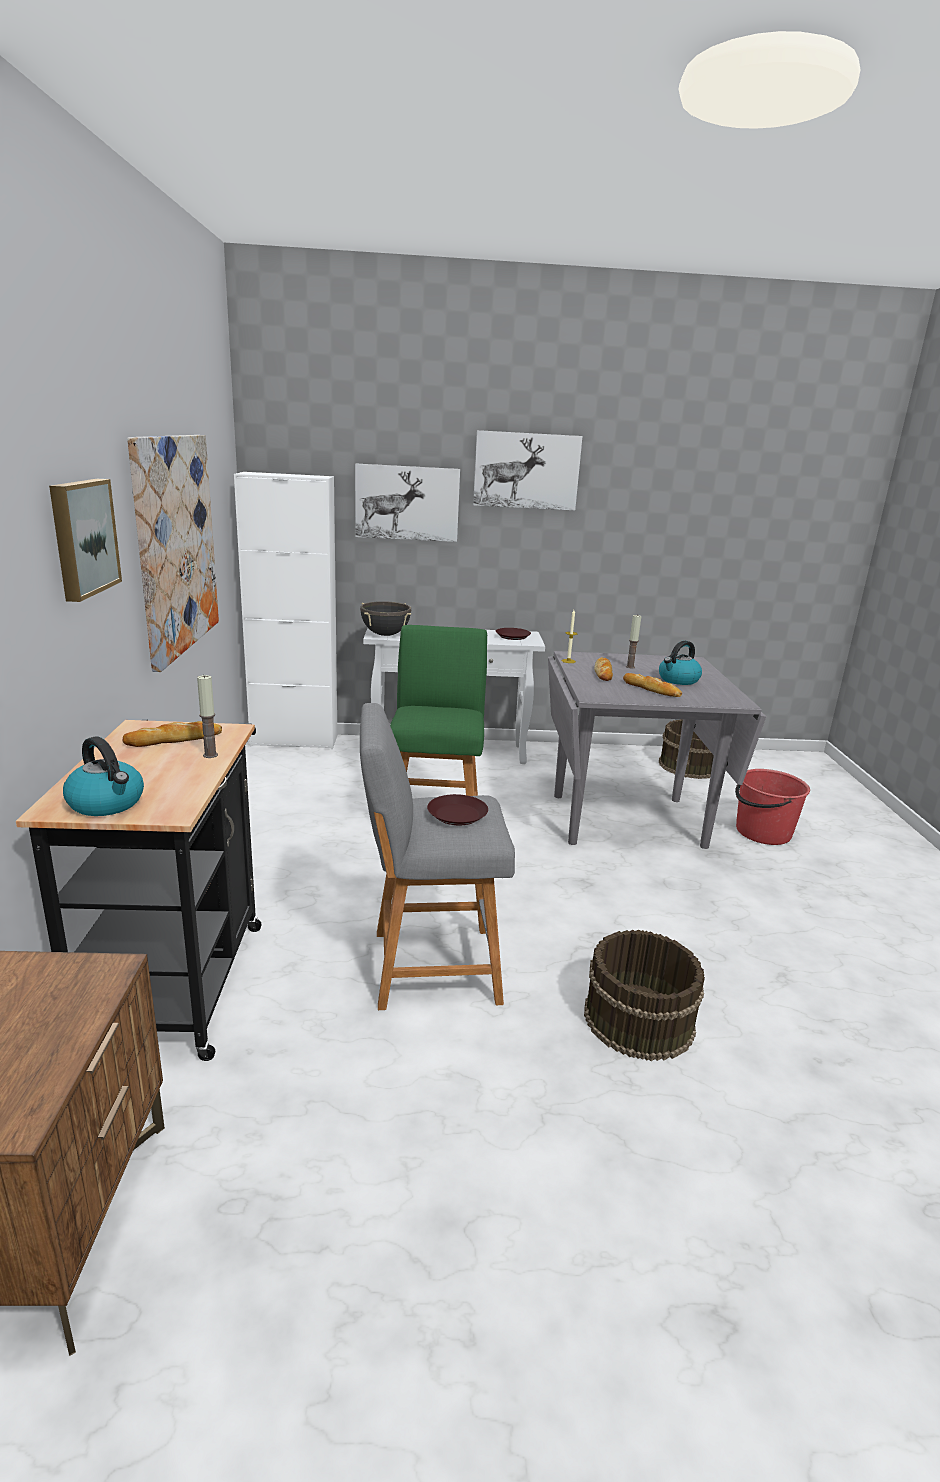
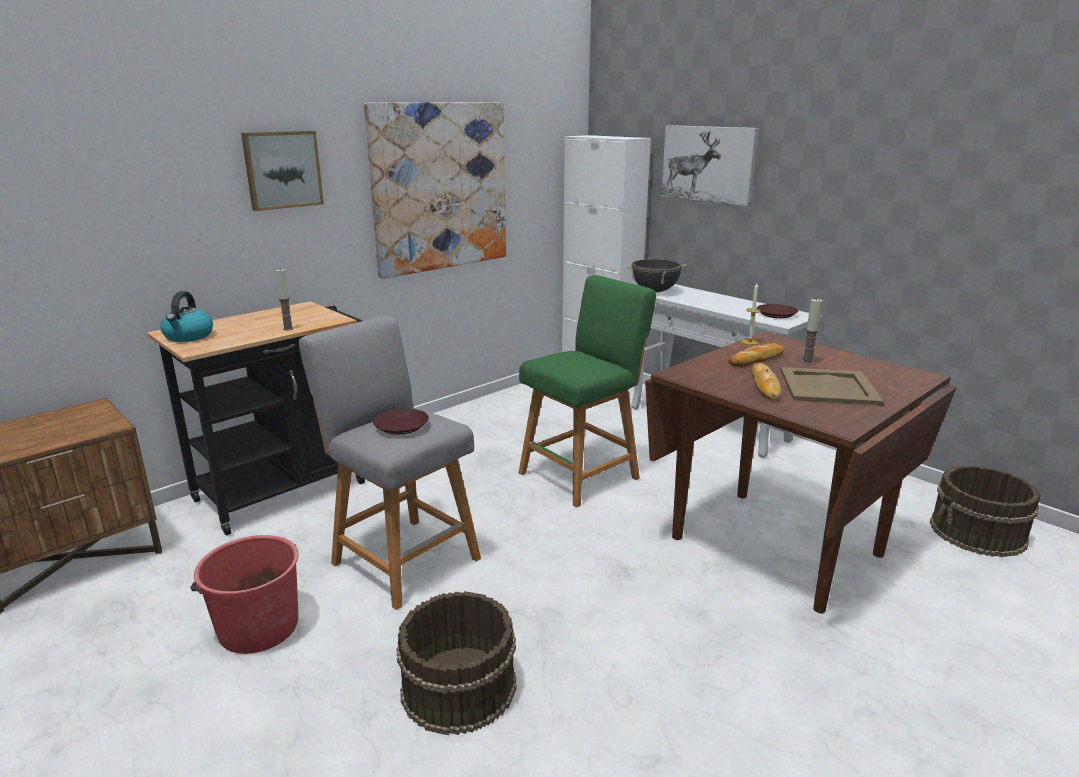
camera: 50 degrees right, 0 degrees up
(174, 739) = (298, 316): bread -> none
(526, 470) = (828, 128): picture -> none
(627, 821) = (774, 546): grey dining table -> brown dining table
(678, 680) = (829, 387): kettle -> beige tray
(762, 832) = (936, 637): red bucket -> red bucket (258, 627)

